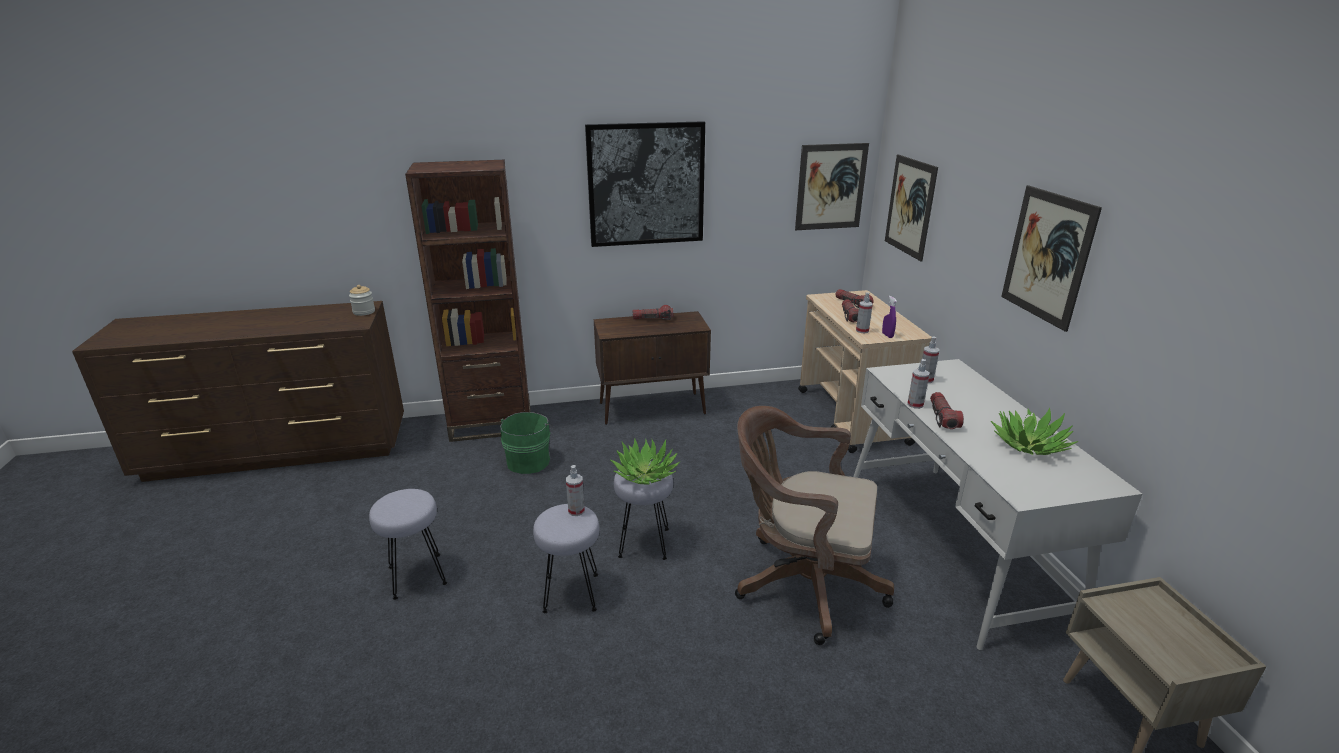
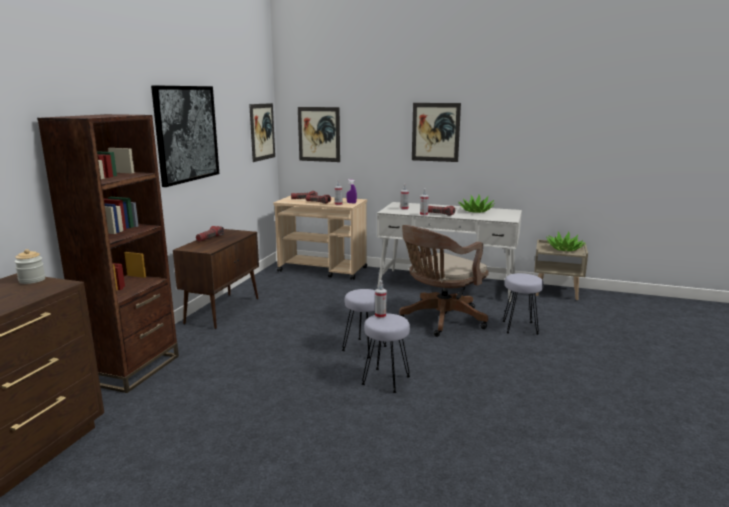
camera: 60 degrees left, 10 degrees down
(416, 576) = (302, 436): grey stool -> grey stool (519, 328)
(529, 460) = (216, 364): green bucket -> none
(645, 474) = (364, 293): potted plant -> potted plant (564, 249)

